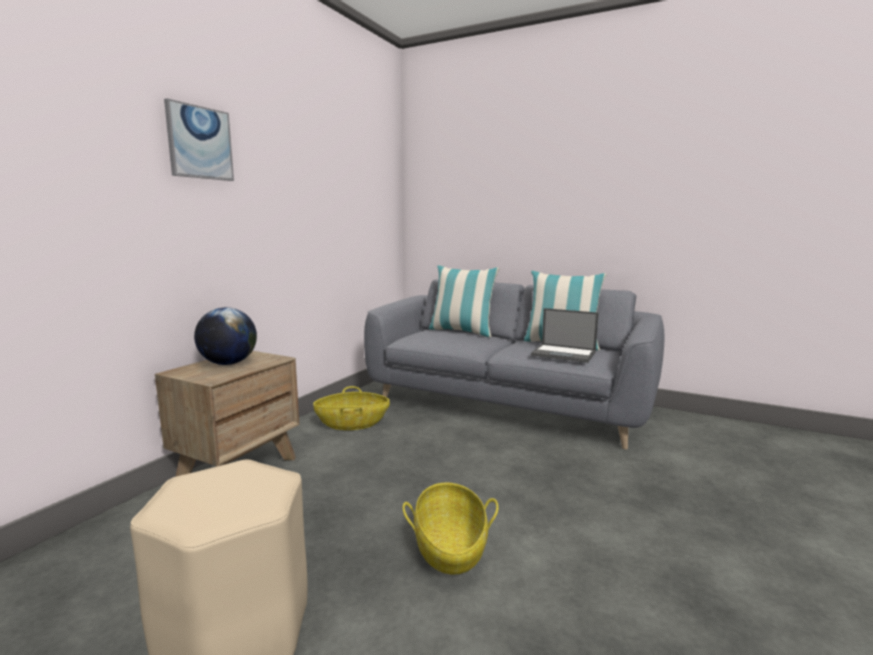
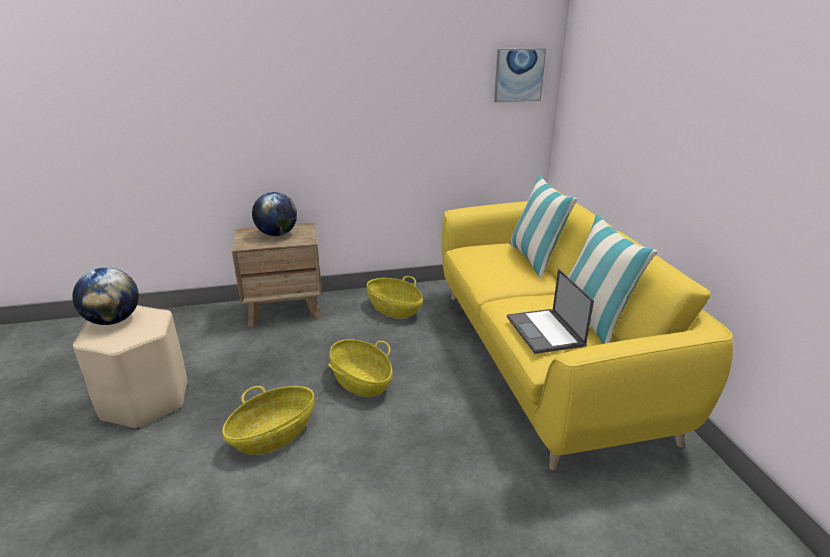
camera: 50 degrees right, 15 degrees up
(190, 497) = (113, 320): none -> globe
(199, 143) = (273, 56): picture -> picture (519, 75)
(433, 475) = (361, 381): none -> basket
(507, 405) = (543, 357): grey sofa -> yellow sofa

